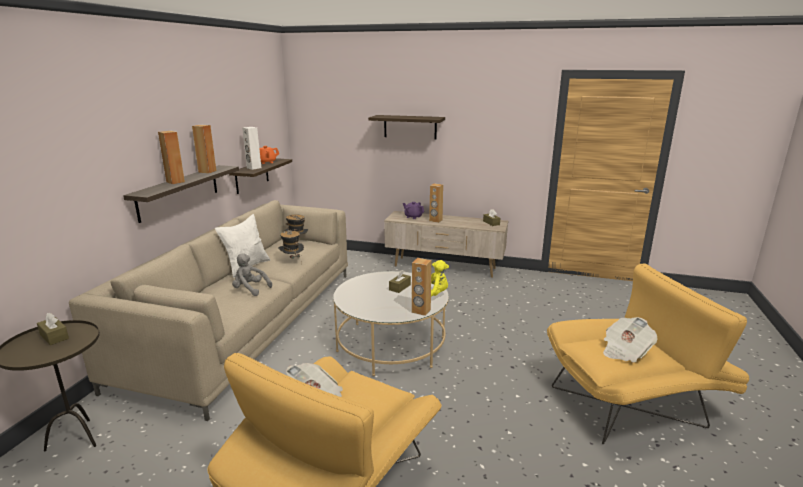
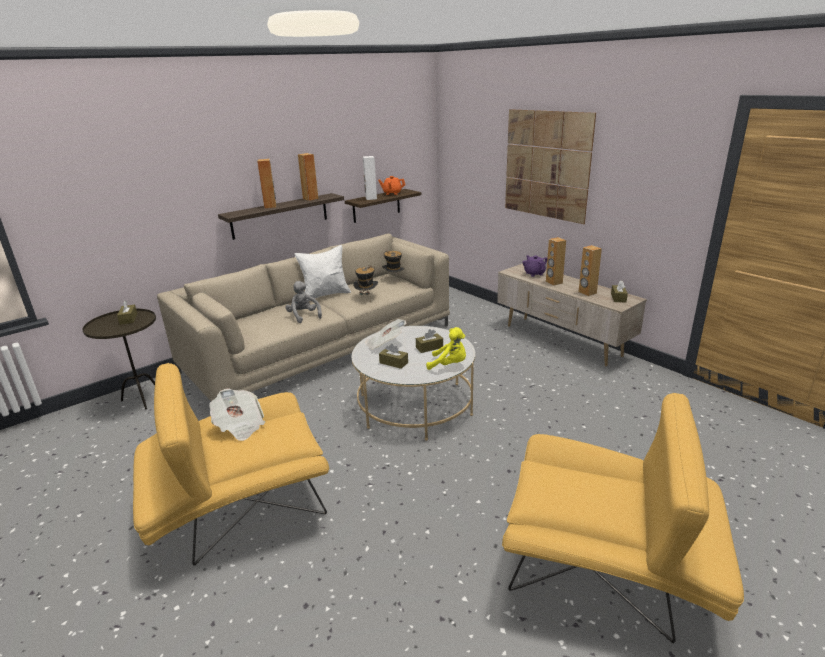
camera: 35 degrees right, 5 degrees up
(387, 306) = (393, 363): none -> brown tissue box
(410, 127) = (546, 165): shelf -> picture
(421, 311) = (417, 377): brown speaker -> brown speaker (587, 292)
(625, 351) = (581, 495): newspaper -> newspaper (385, 344)

